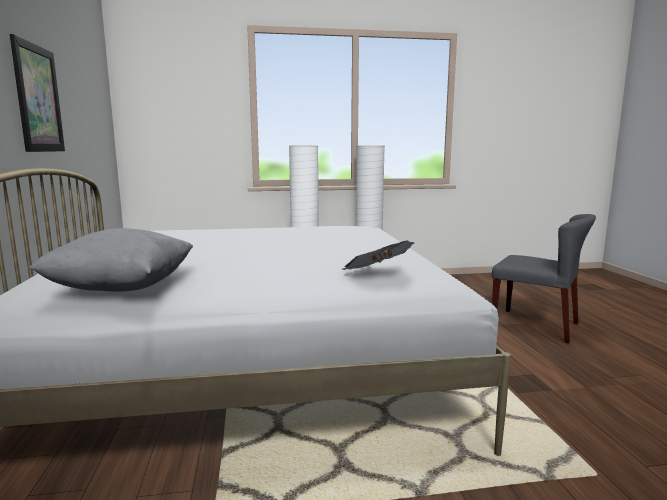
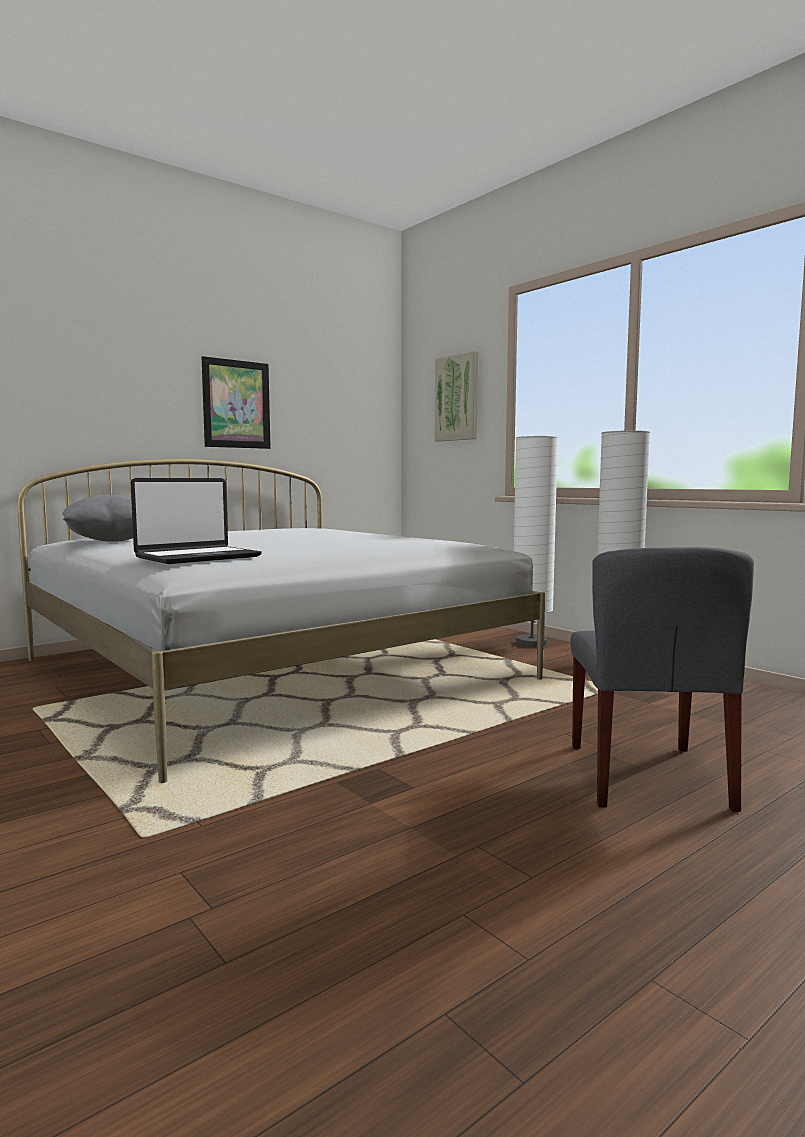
camera: 60 degrees right, 5 degrees down
(193, 106) = (457, 398): none -> picture
(377, 275) = (197, 557): newspaper -> laptop

